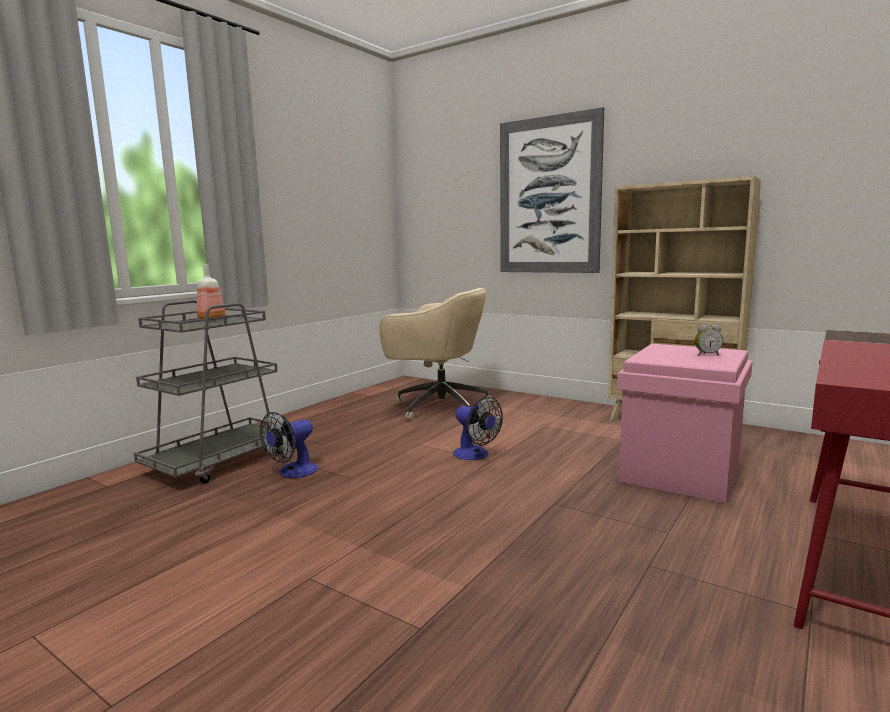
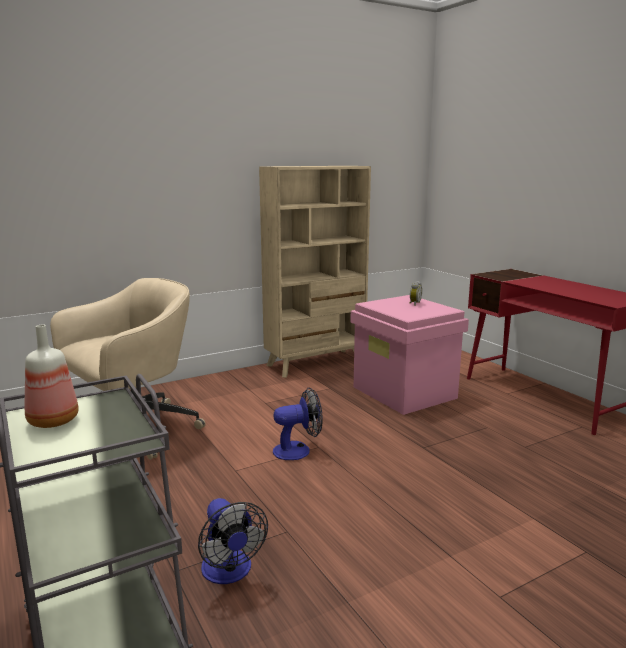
camera: 65 degrees left, 5 degrees up
(549, 196) = (174, 167): picture -> none

